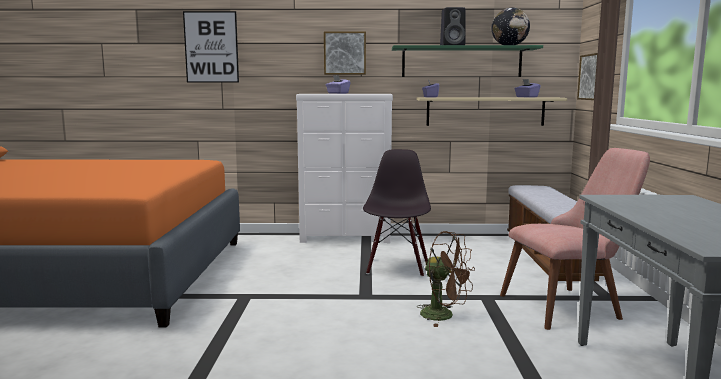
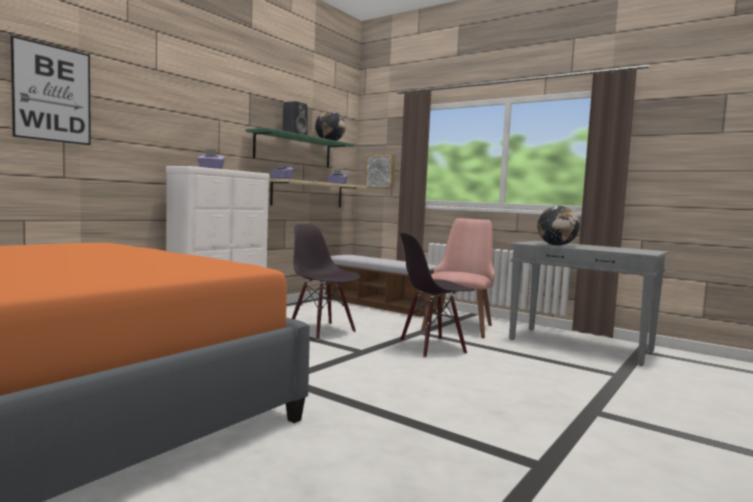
camera: 55 degrees left, 5 degrees down
(345, 53) = (206, 128): picture -> none
(444, 316) = (432, 347): brown fan -> black chair
(638, 207) = (556, 245): none -> globe

